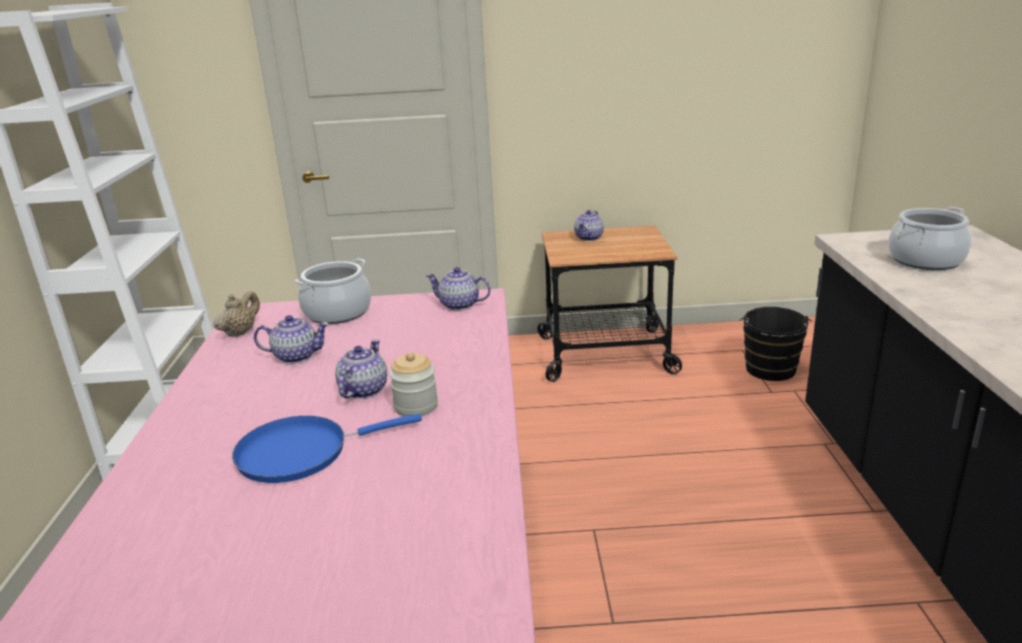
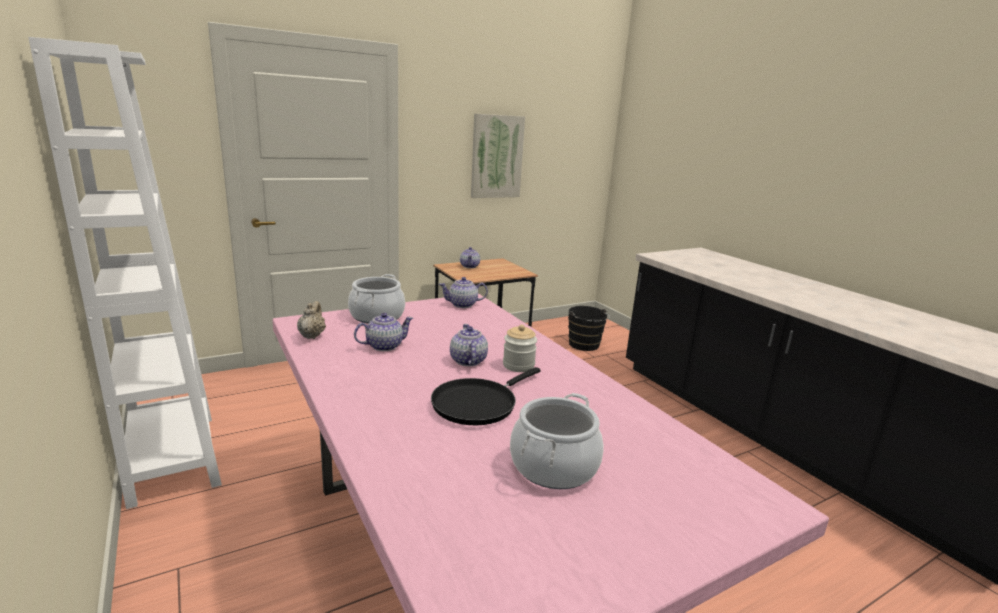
camera: 30 degrees left, 5 degrees down
(301, 453) = (478, 404): blue frying pan -> black frying pan
(642, 72) = (496, 156): none -> picture
(926, 260) = (705, 263): cooking pot -> cooking pot (554, 466)

